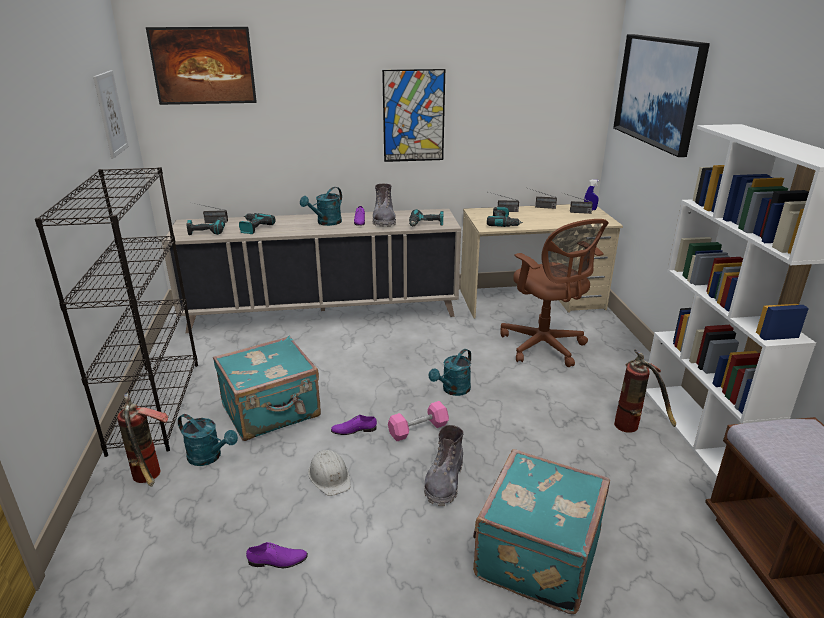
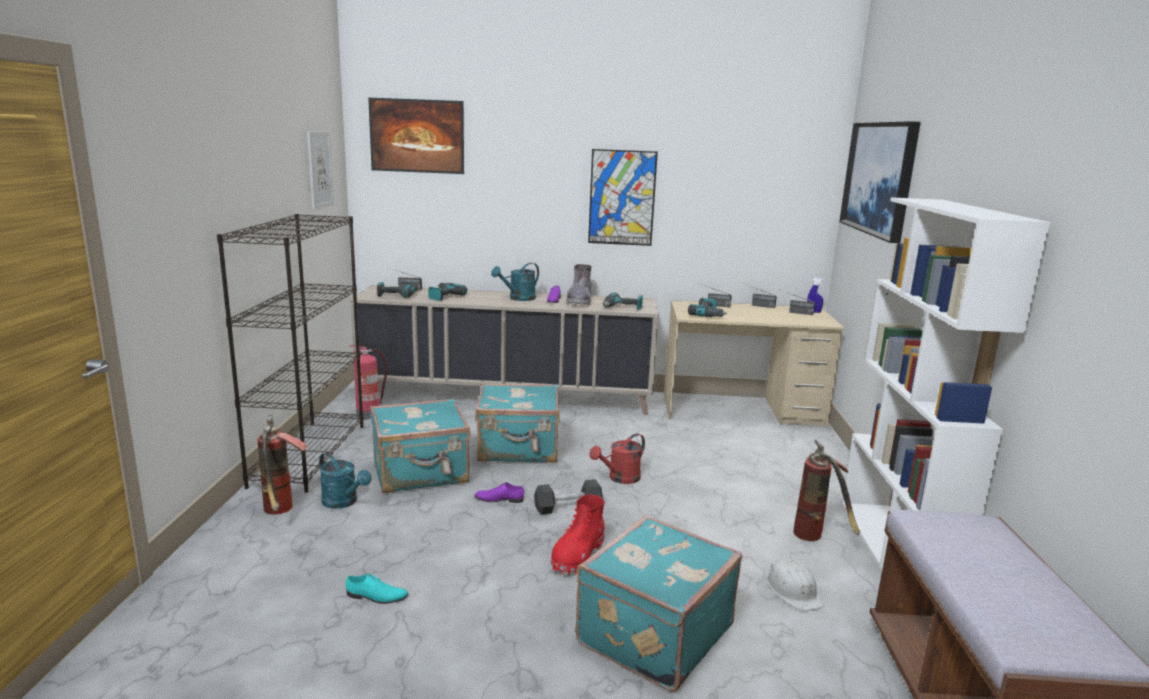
camera: 10 degrees right, 10 degrees down
(199, 350) = (369, 414): none -> fire extinguisher
(277, 561) = (376, 596): purple shoe -> turquoise shoe
(330, 476) = (458, 534): white hard hat -> white hard hat (793, 591)
(353, 371) = (518, 449): none -> turquoise suitcase
(418, 429) = (568, 507): pink dumbbell -> black dumbbell
(444, 482) = (577, 556): grey boot -> red boot
(453, 390) = (620, 478): turquoise watering can -> red watering can
(544, 347) = (740, 453): brown office chair -> none

